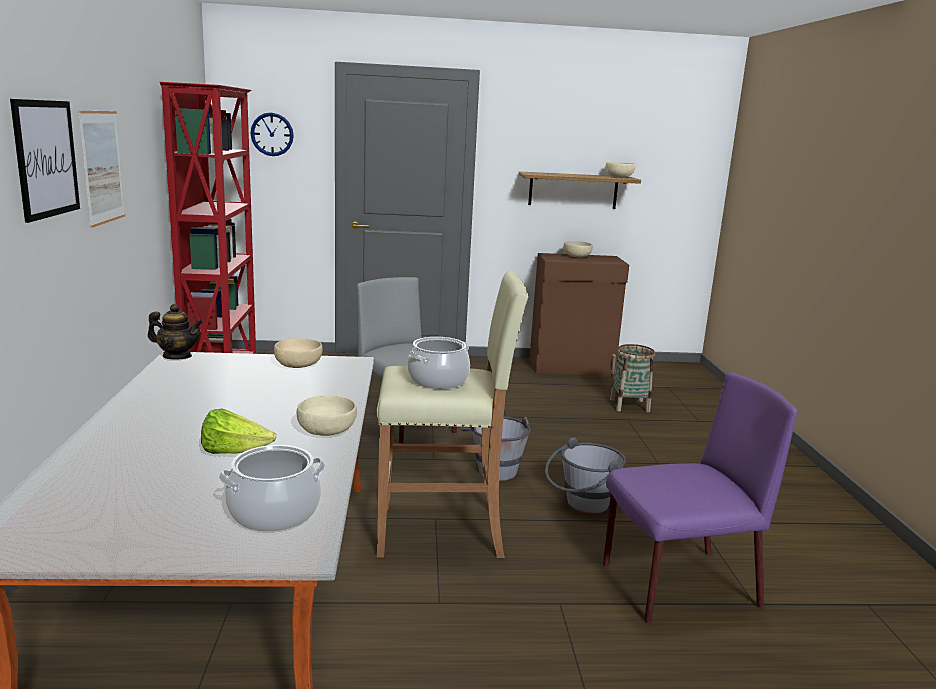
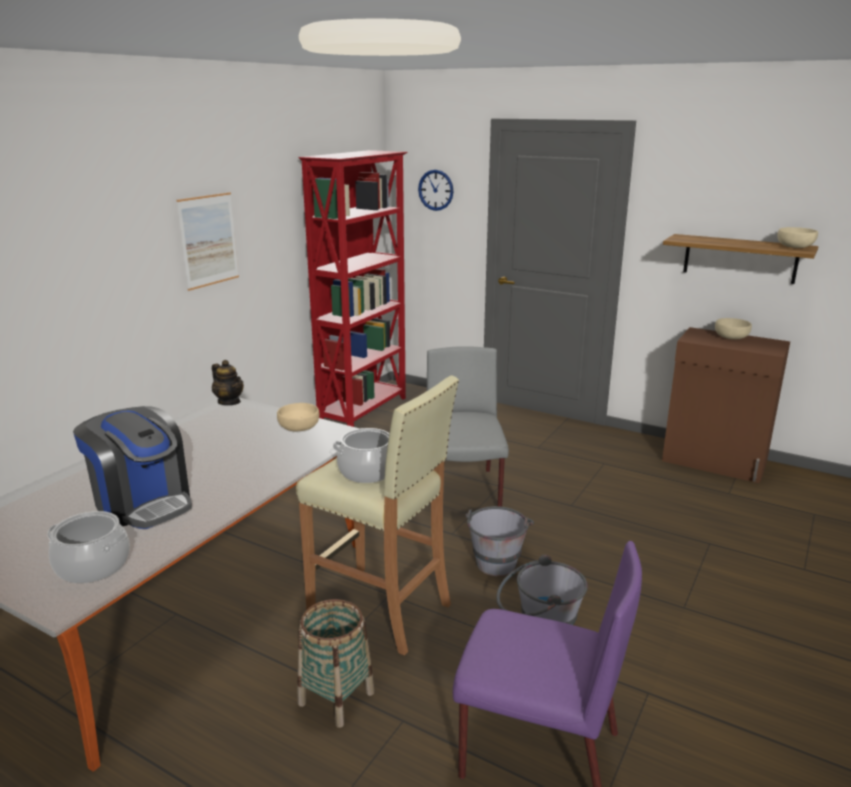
camera: 35 degrees right, 5 degrees up
(46, 158) = (131, 243): picture -> none
(234, 452) = (143, 503): lettuce -> coffee machine
(328, 430) = (228, 500): beige bowl -> none
(629, 405) = (732, 526): basket -> basket (336, 698)

